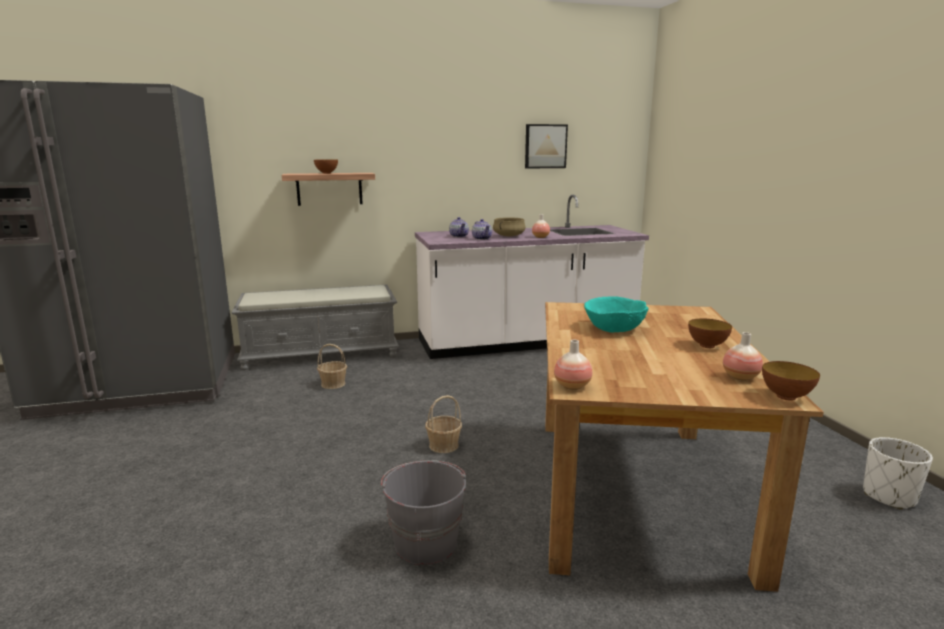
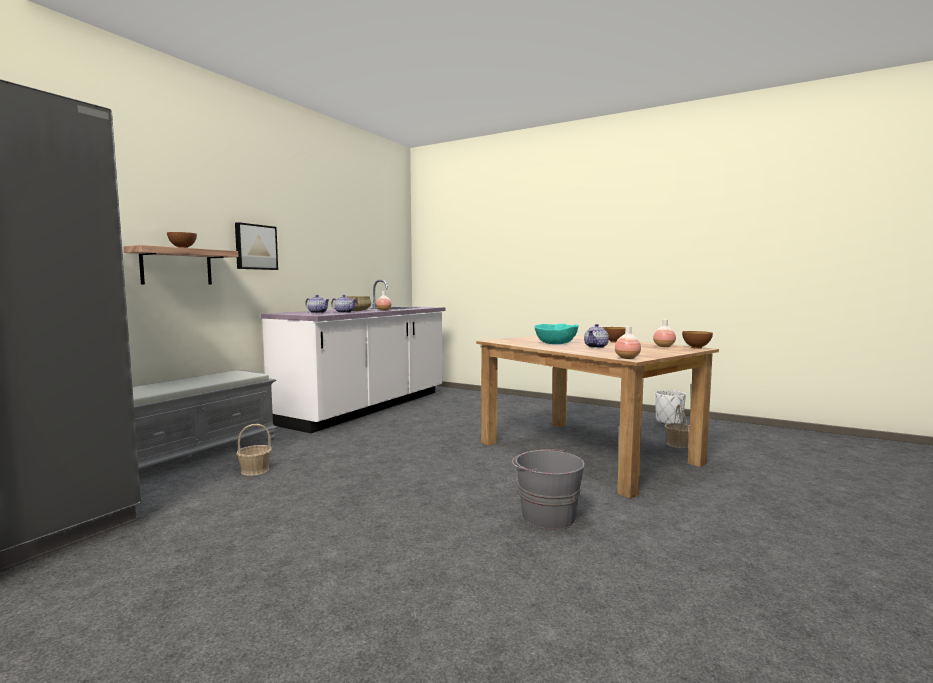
camera: 45 degrees left, 10 degrees down
(443, 445) = (443, 472): basket -> basket (678, 444)
(545, 146) = (353, 240): picture -> picture (255, 247)
(632, 350) = (596, 347): none -> teapot

